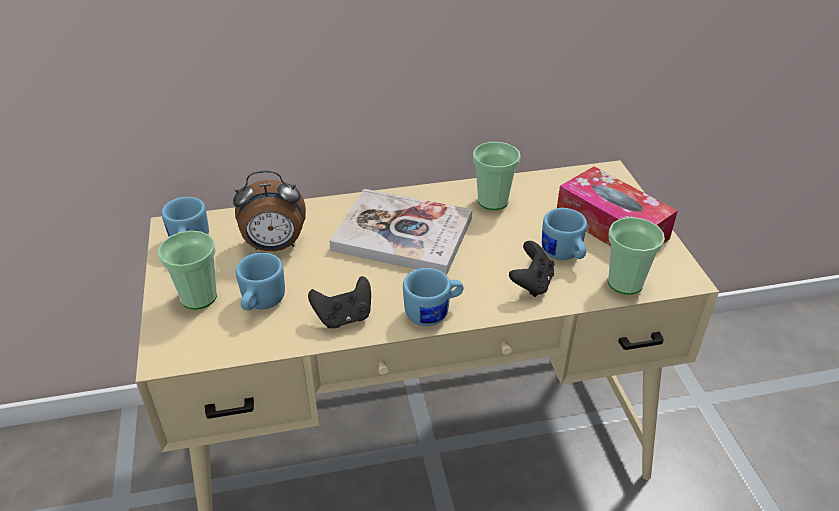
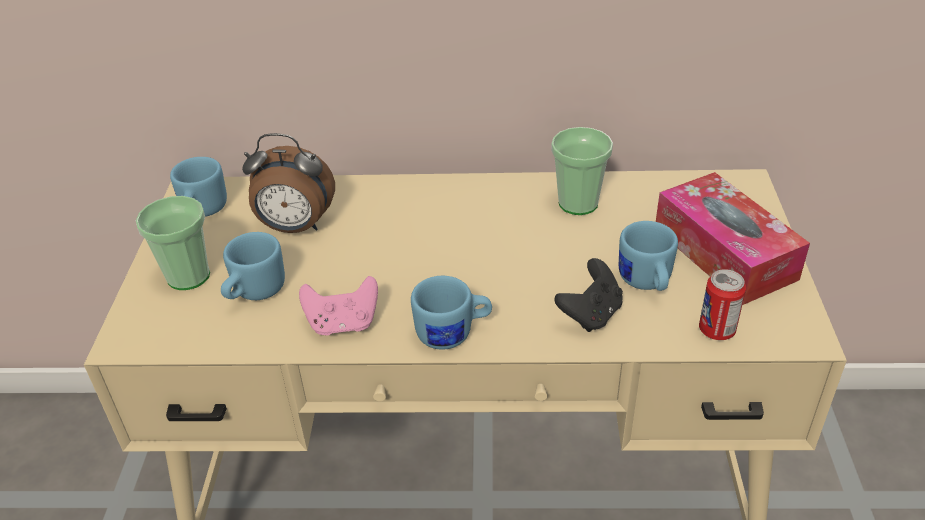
camera: 15 degrees right, 0 degrees up
(344, 317) = (343, 324): black game controller -> pink game controller
(402, 234) = (451, 231): book -> none
(625, 283) = (716, 330): cup -> can

